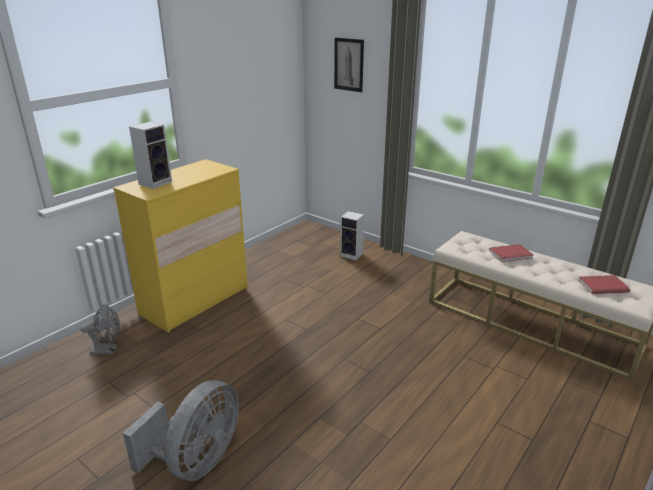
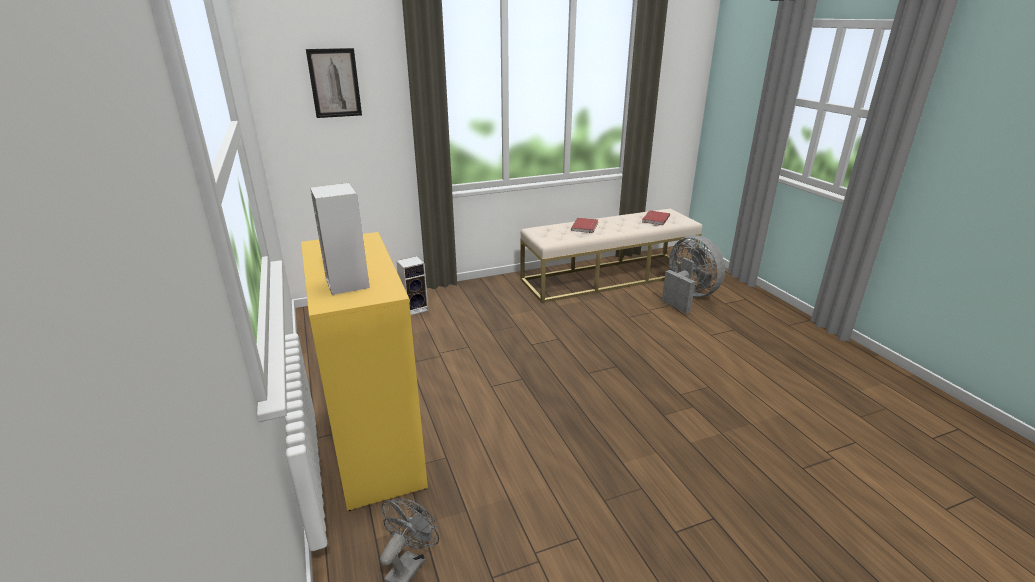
camera: 60 degrees left, 0 degrees up
(196, 461) = (689, 518): grey fan -> grey fan (687, 297)

